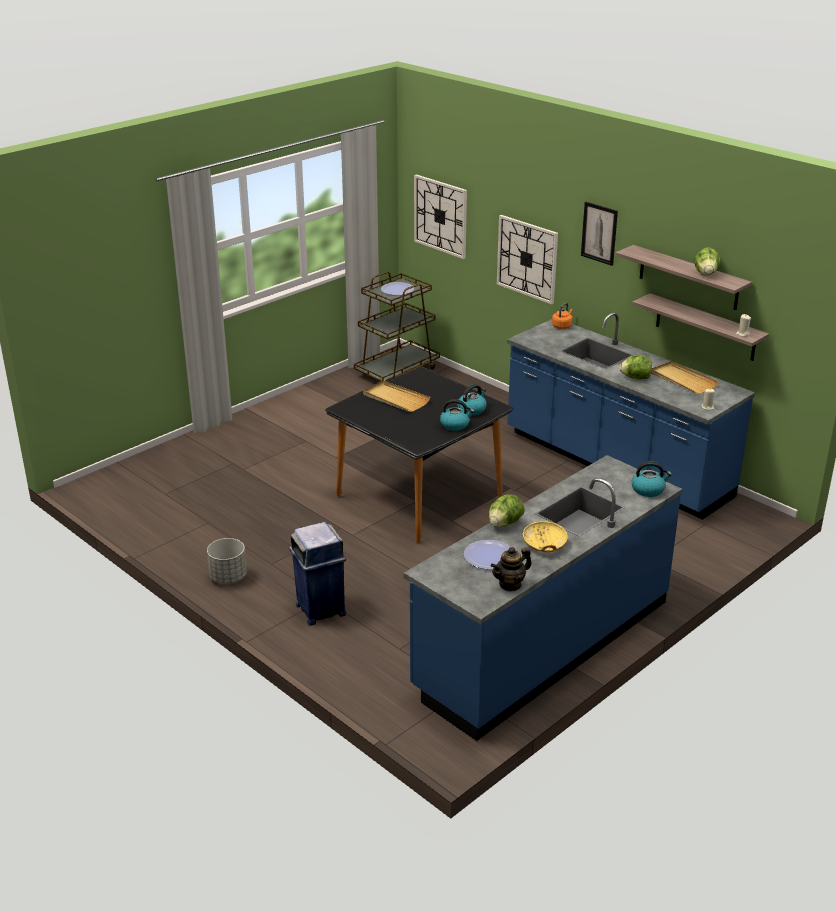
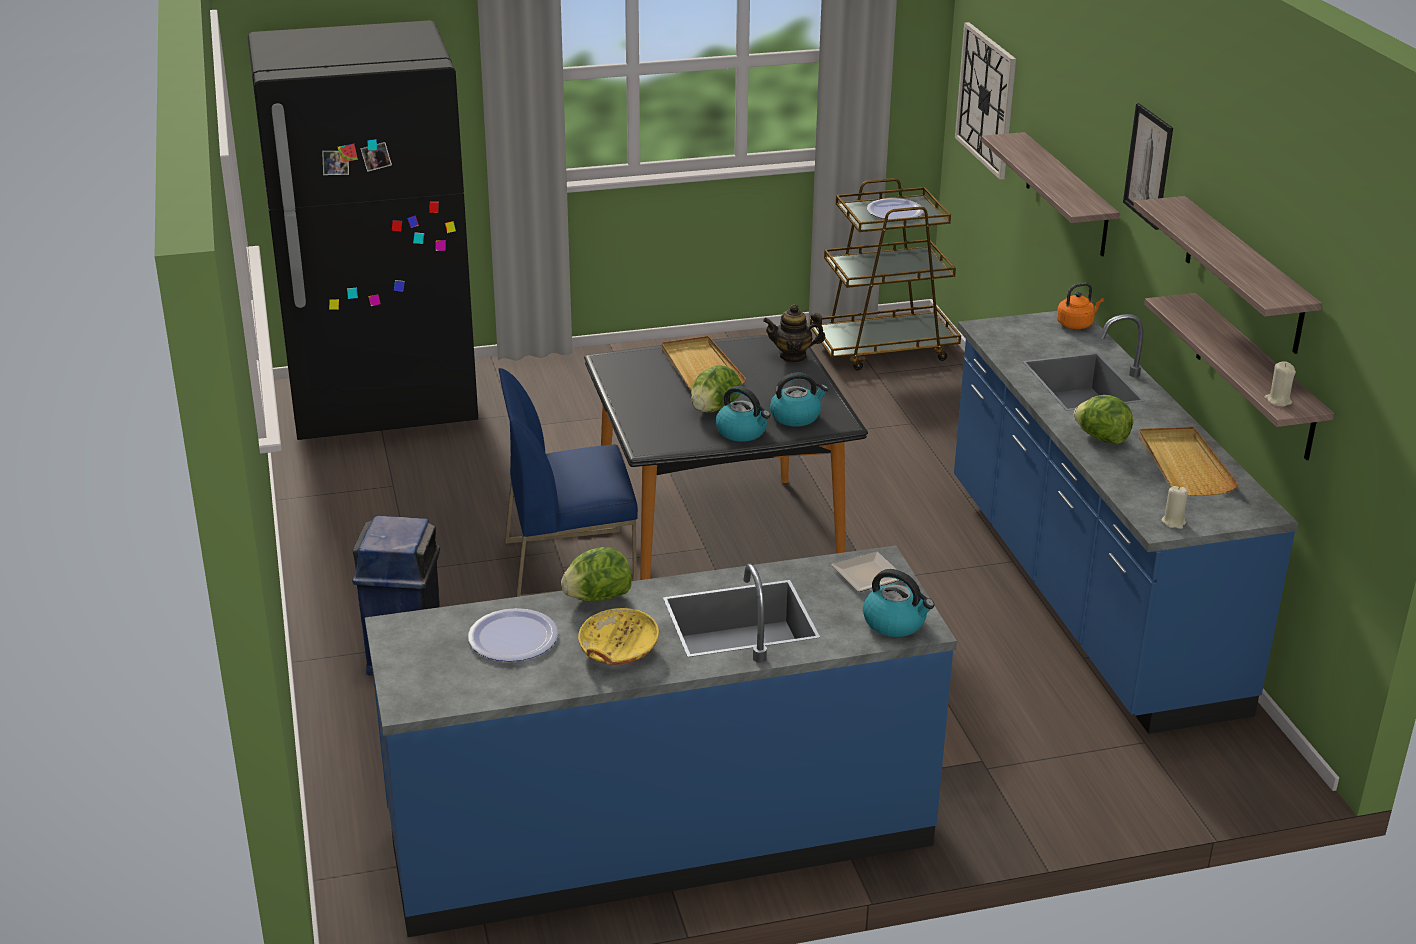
camera: 30 degrees right, 0 degrees up
(149, 479) = (383, 404): none -> black fridge
(228, 577) = (337, 569): grey planter -> none
(355, 531) = (570, 564): none -> blue chair
(510, 584) = (489, 691): teapot -> teapot (792, 356)
(527, 259) = (1067, 195): wall clock -> shelf
(610, 472) = (865, 575): none -> plate
(706, 274) = (1249, 270): lettuce -> lettuce (714, 409)

